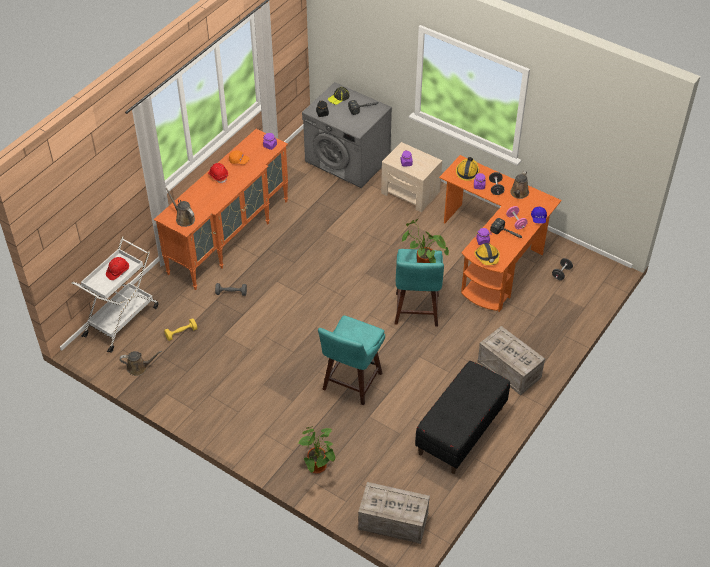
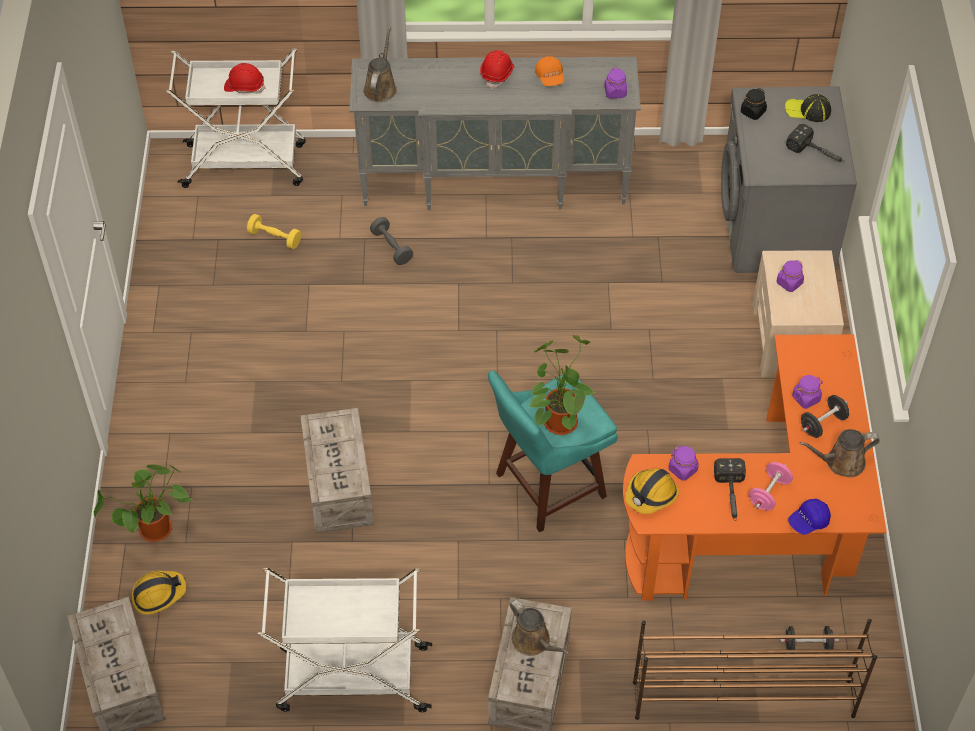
camera: 55 degrees right, 5 degrees up
(139, 368) = (180, 231): brown watering can -> brown watering can (533, 641)
(230, 237) = (494, 183): orange cabinet -> grey cabinet
(351, 383) = (338, 483): turquoise stool -> crate
(461, 431) = (352, 679): black bench -> white cart
(467, 171) = (823, 365): hard hat -> hard hat (158, 594)
(570, 306) = (742, 698): none -> brown shoe rack

